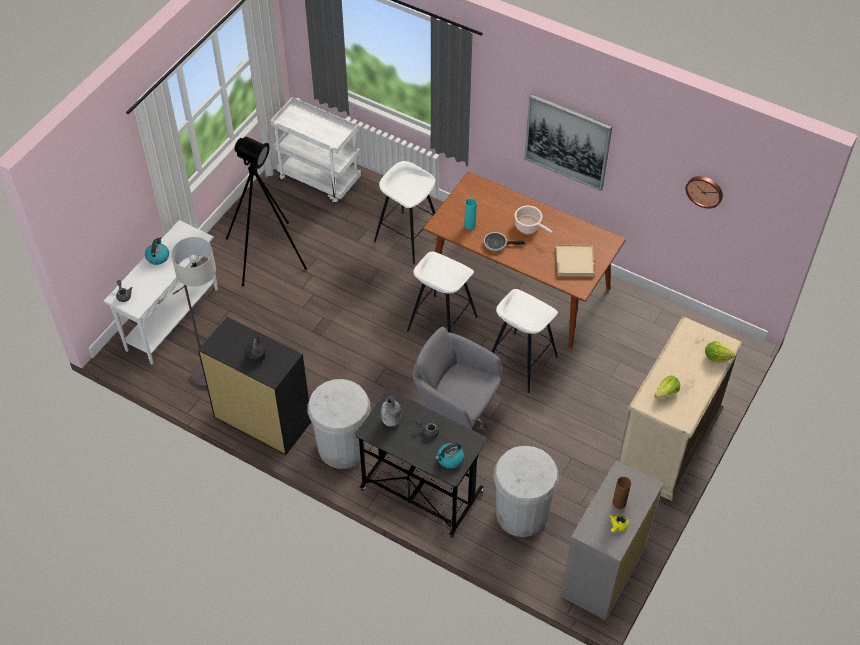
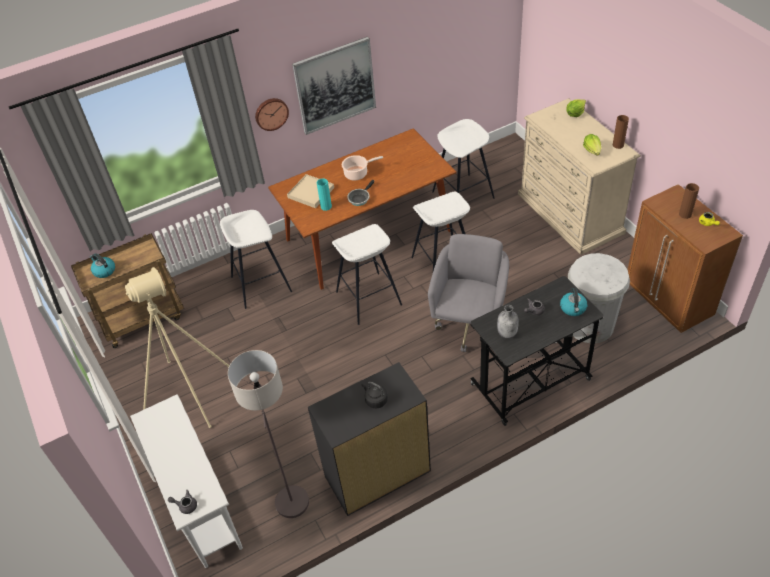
camera: 55 degrees left, 5 degrees down
(158, 257) = (162, 453): kettle -> kettle (104, 271)
(266, 254) = (189, 393): black floor lamp -> beige floor lamp
(320, 180) = (143, 318): white cart -> brown cart
(342, 447) = (449, 421): white trash can -> none
(455, 417) = (469, 328): grey office chair -> grey office chair turned 135 degrees clockwise
(574, 262) = (414, 162): beige tray -> beige tray (311, 192)
(603, 571) = (669, 297): grey cabinet -> brown cabinet
(629, 337) = (463, 195): none -> white stool
(691, 411) = (618, 145): none -> brown vase
(705, 190) = (451, 35): wall clock -> wall clock (271, 113)

